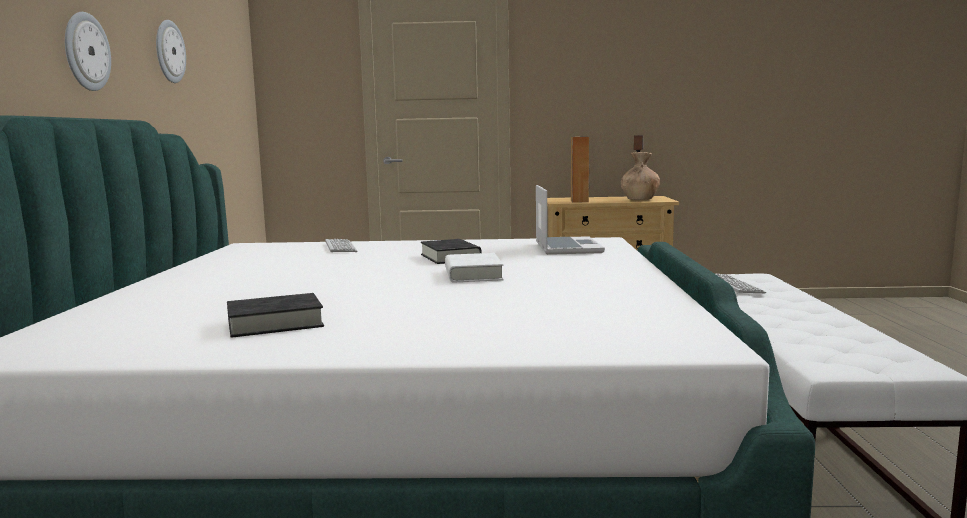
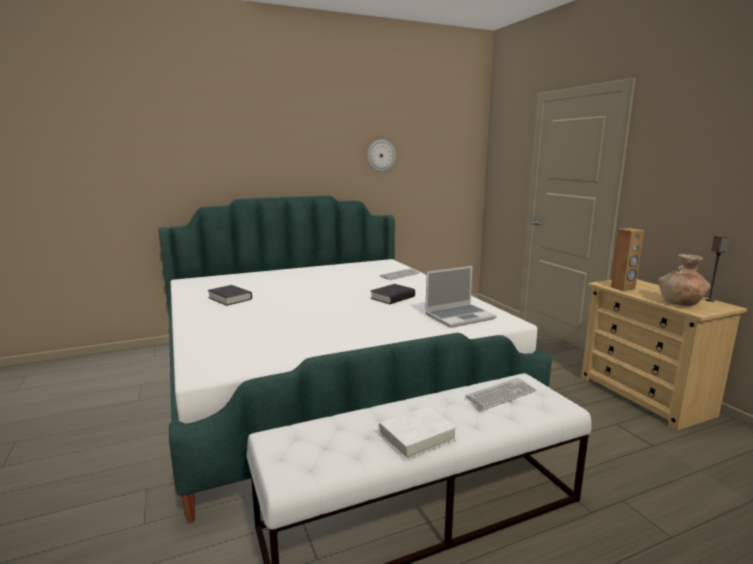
camera: 65 degrees right, 5 degrees up
(86, 52) = (309, 165): wall clock -> none
(473, 274) = (346, 309): white book -> white book (416, 437)

